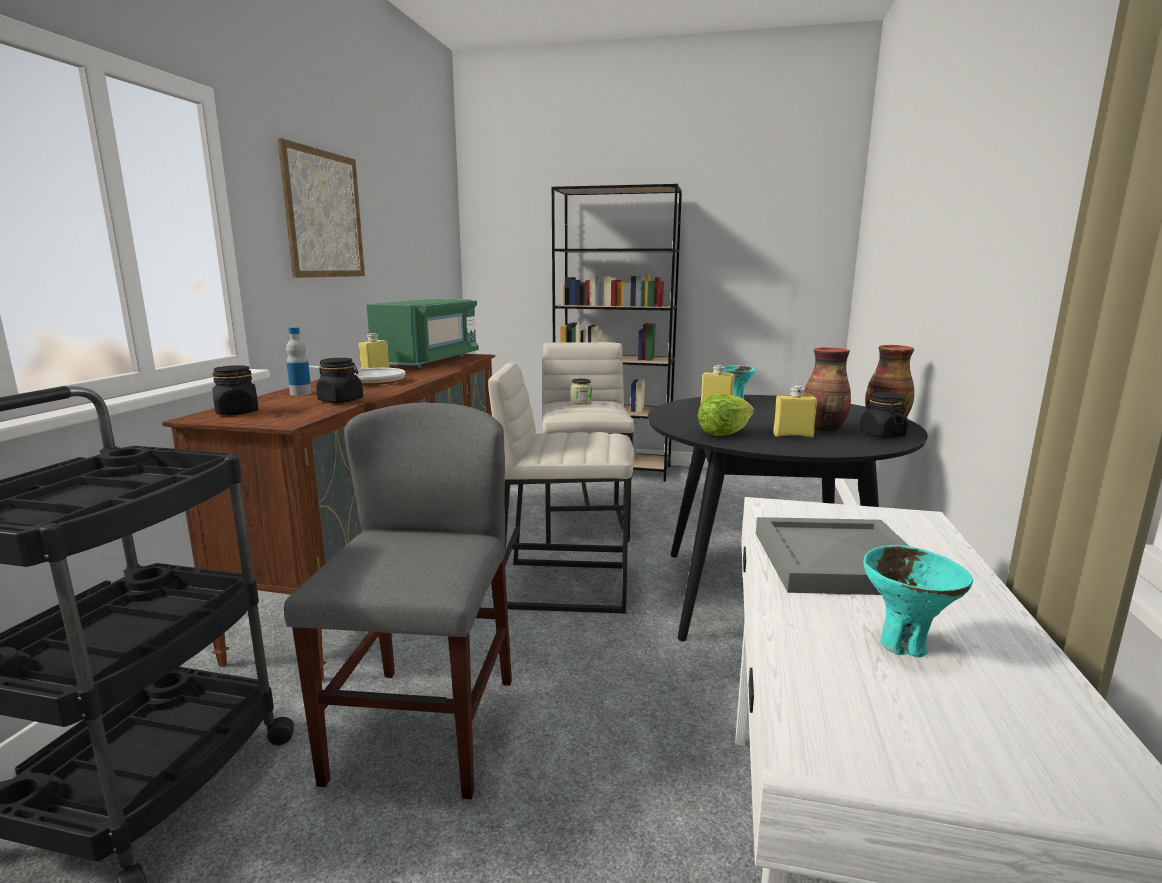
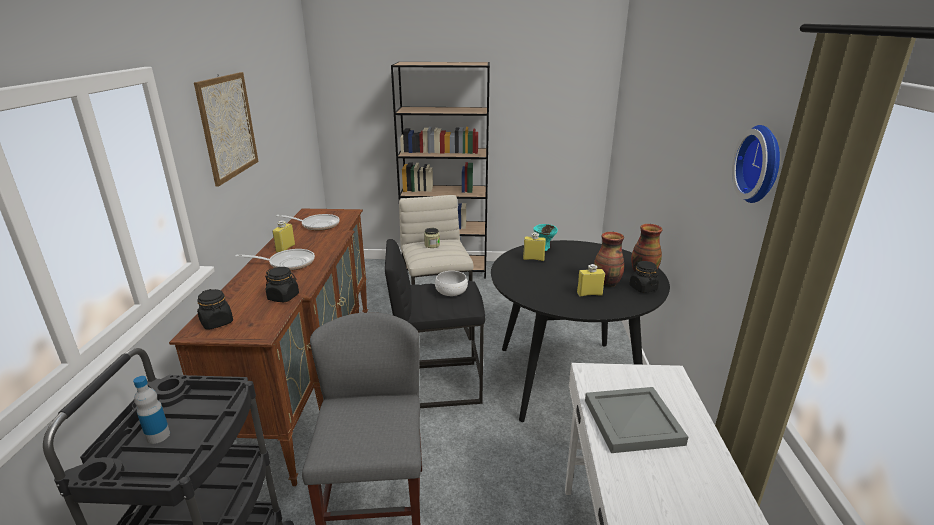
camera: 10 degrees left, 10 degrees up
(301, 393) = (247, 288): bottle -> bottle (158, 436)
(429, 361) = (317, 225): green microwave -> frying pan
(565, 586) = (437, 384): beige stool -> black stool
(589, 437) = (451, 291): none -> white bowl
(723, 433) = (546, 295): lettuce -> none
(903, 644) = (672, 487): turquoise bowl -> none
(1074, 134) = (762, 164): none -> wall clock

